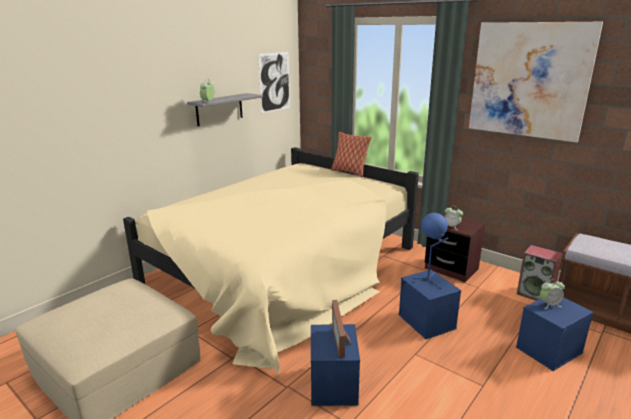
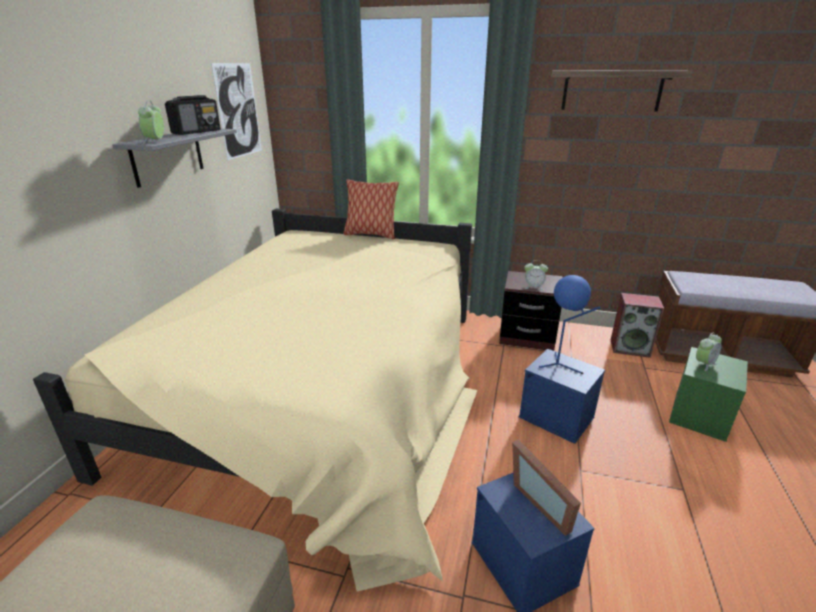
camera: 25 degrees left, 5 degrees up
(238, 96) = (197, 132): none -> radio
(529, 80) = (611, 90): picture -> shelf
(548, 349) = (698, 414): blue storage box -> green storage box

